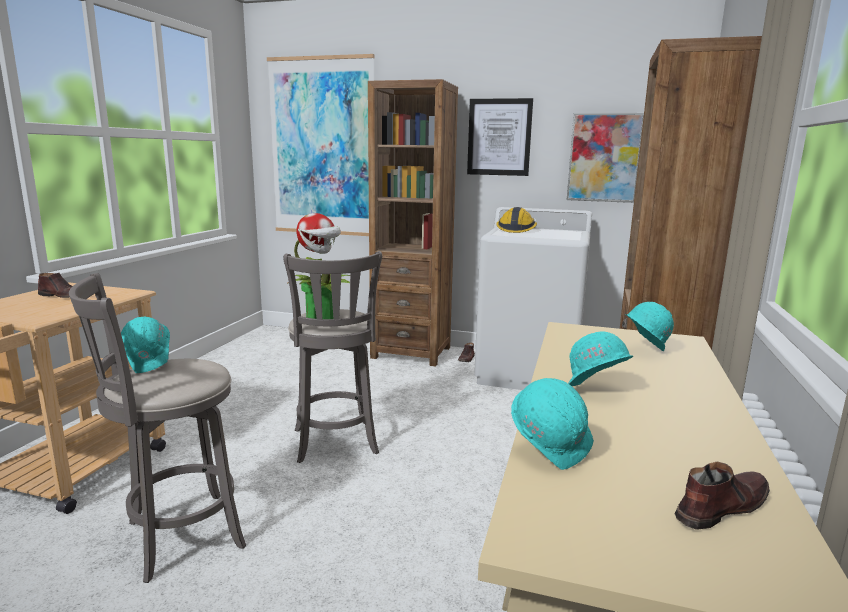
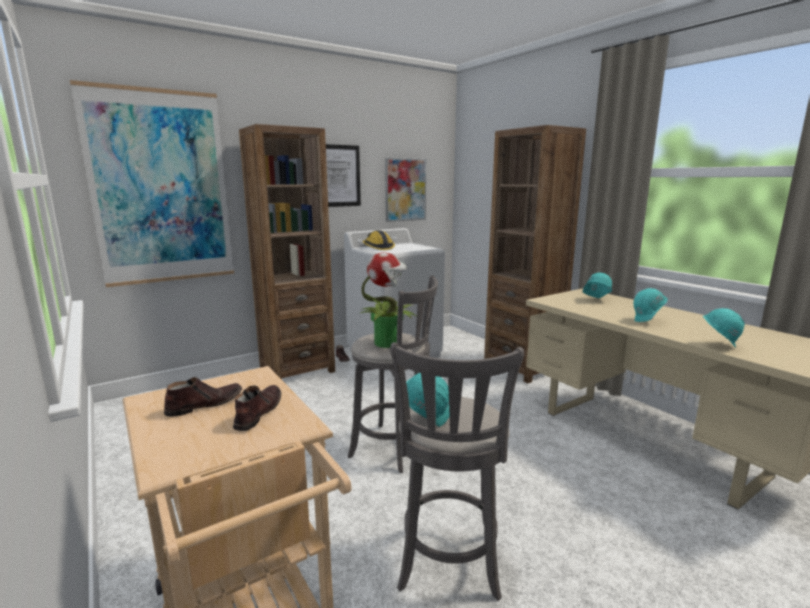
camera: 50 degrees left, 0 degrees up
(720, 507) = (773, 338): brown shoe -> brown shoe (258, 413)

